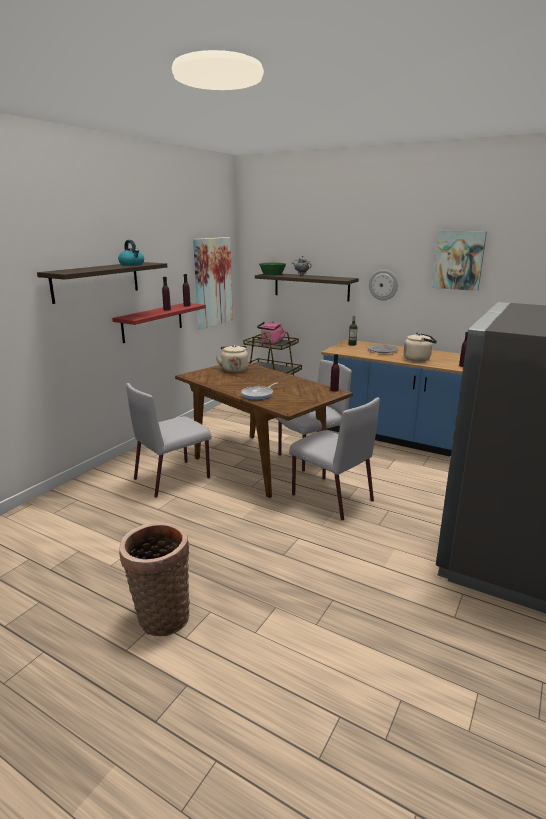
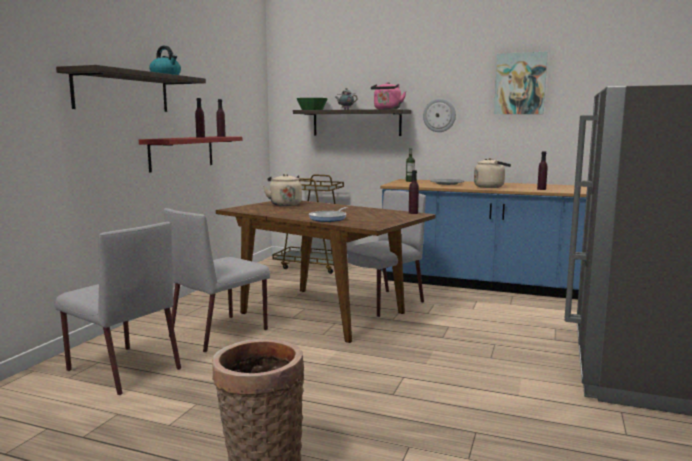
camera: 10 degrees left, 10 degrees down
(213, 282) = (244, 118): picture -> none
(271, 343) = (313, 187): pink kettle -> pink kettle (387, 109)
(331, 497) = (422, 337): grey chair -> grey chair (122, 369)

